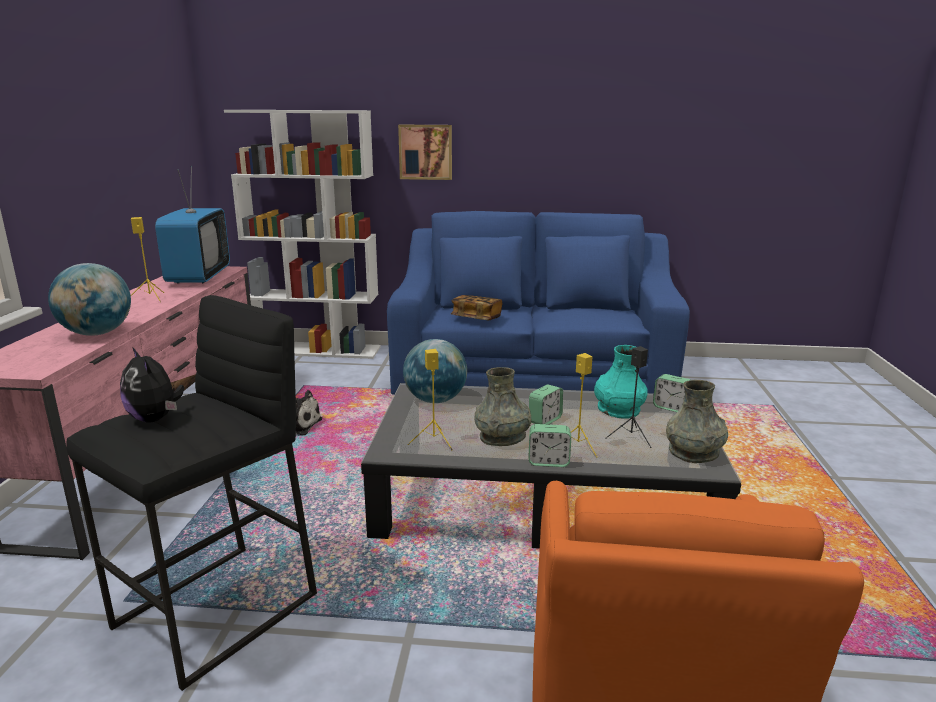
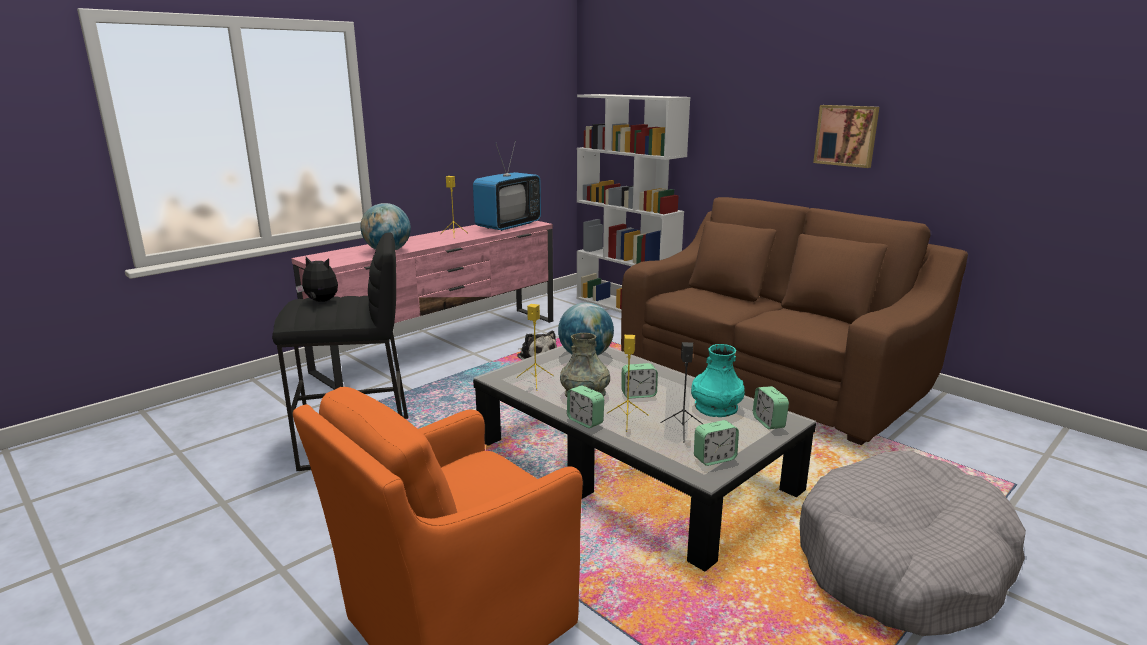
camera: 40 degrees right, 0 degrees up
(155, 418) = (320, 302): plush toy -> plush toy turned 105 degrees clockwise
(426, 152) = (734, 138): picture -> picture (846, 135)
(476, 318) = (697, 300): book -> none
(531, 379) = (770, 377): blue sofa -> brown sofa
(693, 452) = (714, 458): grey vase -> alarm clock
(806, 487) = (902, 563): none -> grey dog bed

